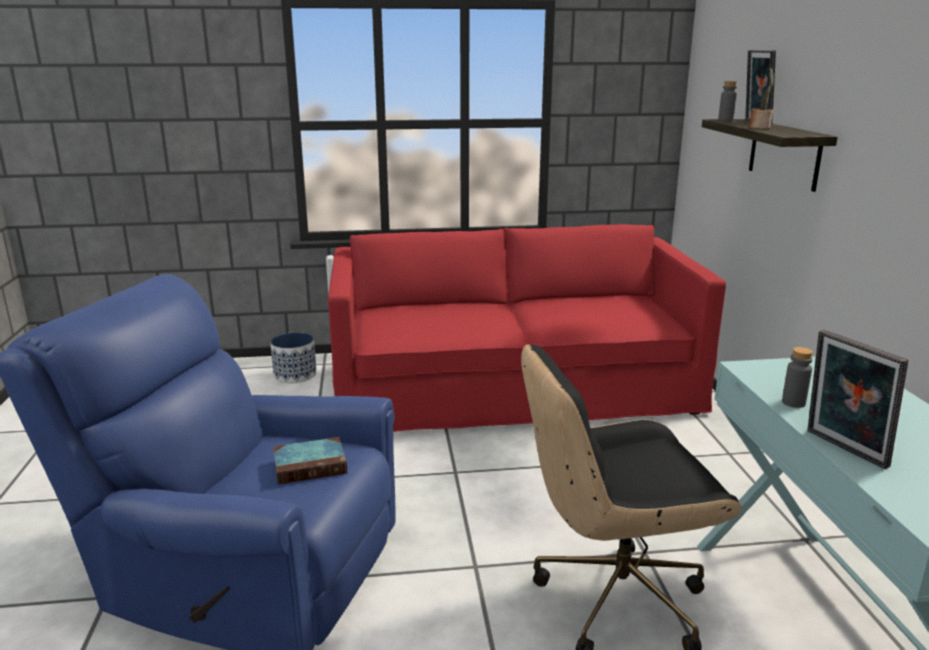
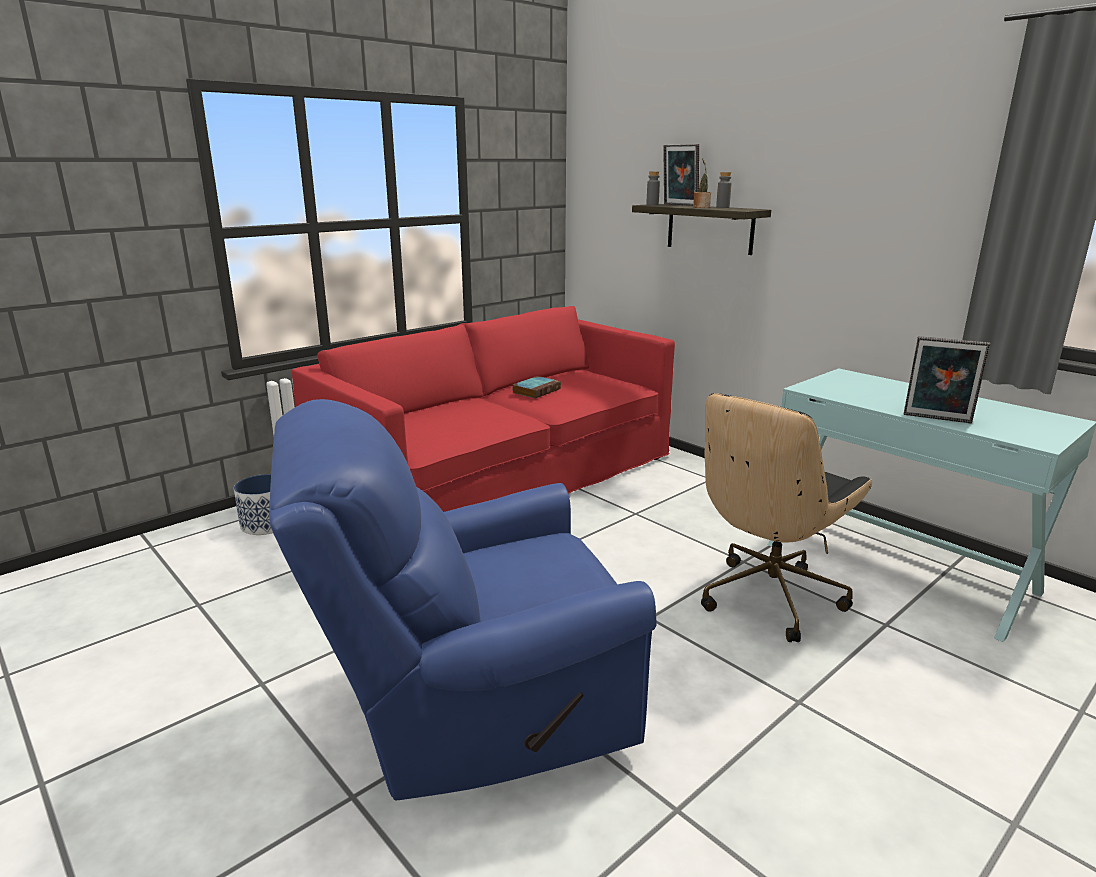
camera: 35 degrees left, 0 degrees up
(311, 465) = (547, 561): book -> book (536, 390)
(793, 403) = (867, 401): grey bottle -> grey bottle (722, 207)

